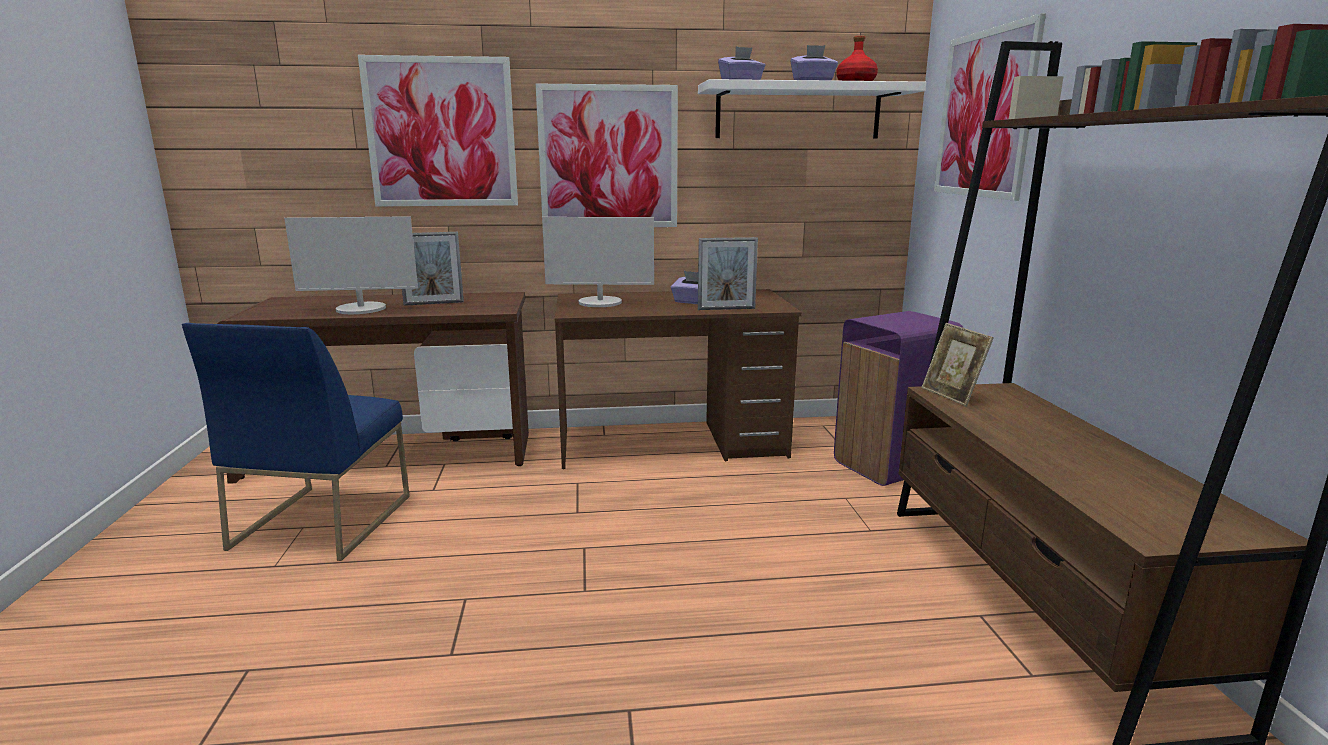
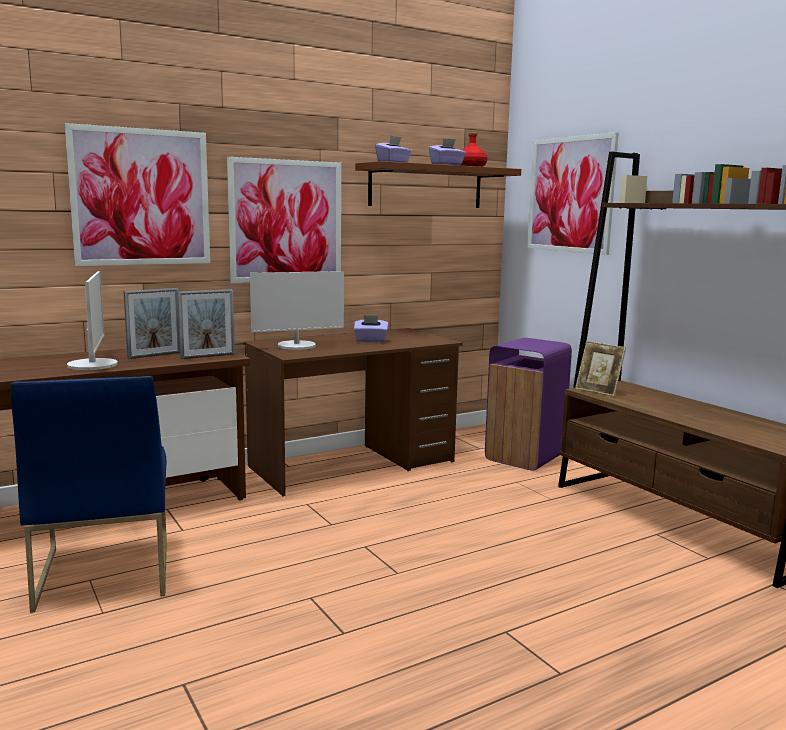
camera: 25 degrees left, 5 degrees down
(361, 309) = (93, 365): monitor -> monitor turned 75 degrees counterclockwise
(726, 309) = (406, 344): picture frame -> picture frame (208, 356)
(798, 112) = (426, 187): white shelf -> brown shelf

